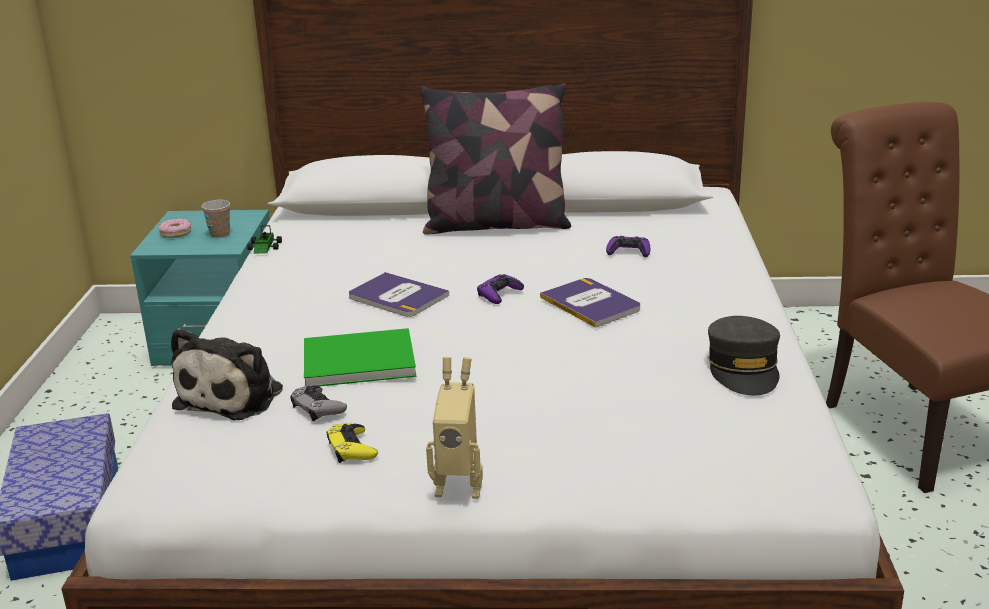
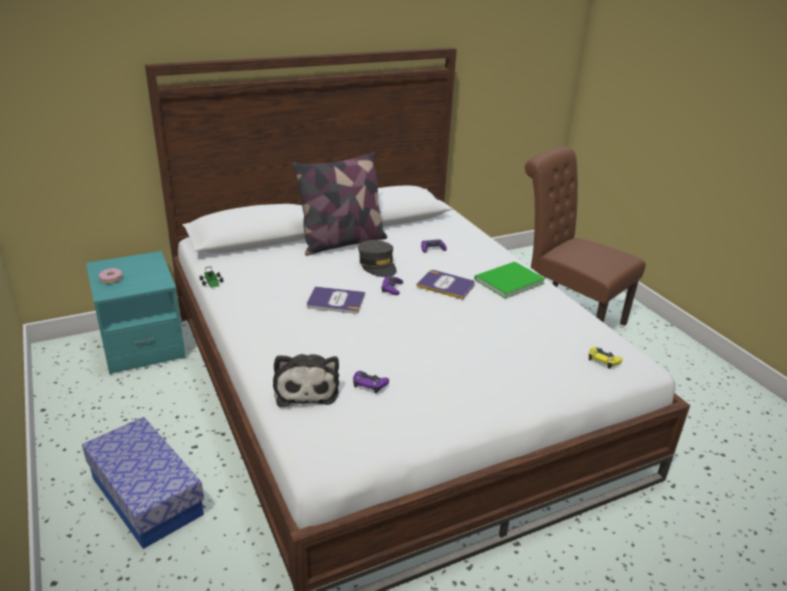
camera: 30 degrees left, 5 degrees up
(220, 234) = (146, 275): cup -> none
(318, 408) = (369, 384): grey game controller -> purple game controller
(352, 448) = (412, 404): yellow game controller -> yellow game controller (603, 360)
(355, 360) = (358, 348): green book -> green book (506, 281)
(459, 485) = (487, 409): toy robot -> none
(743, 369) = (554, 309): grey cap -> grey cap (377, 265)

